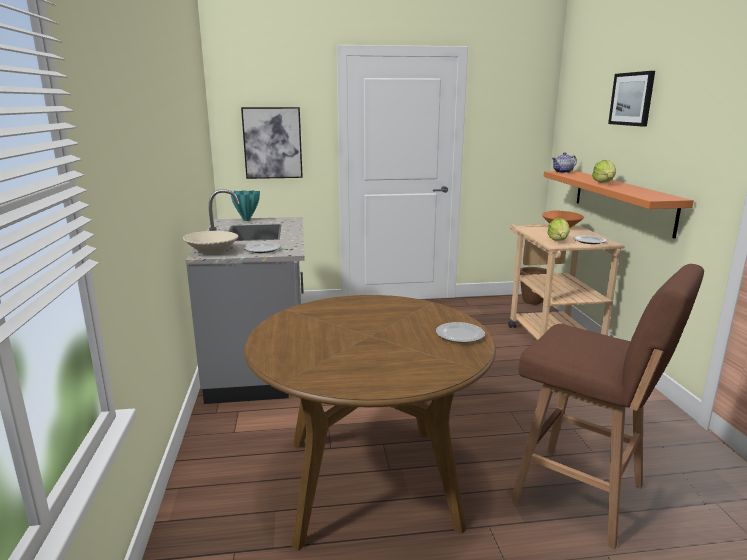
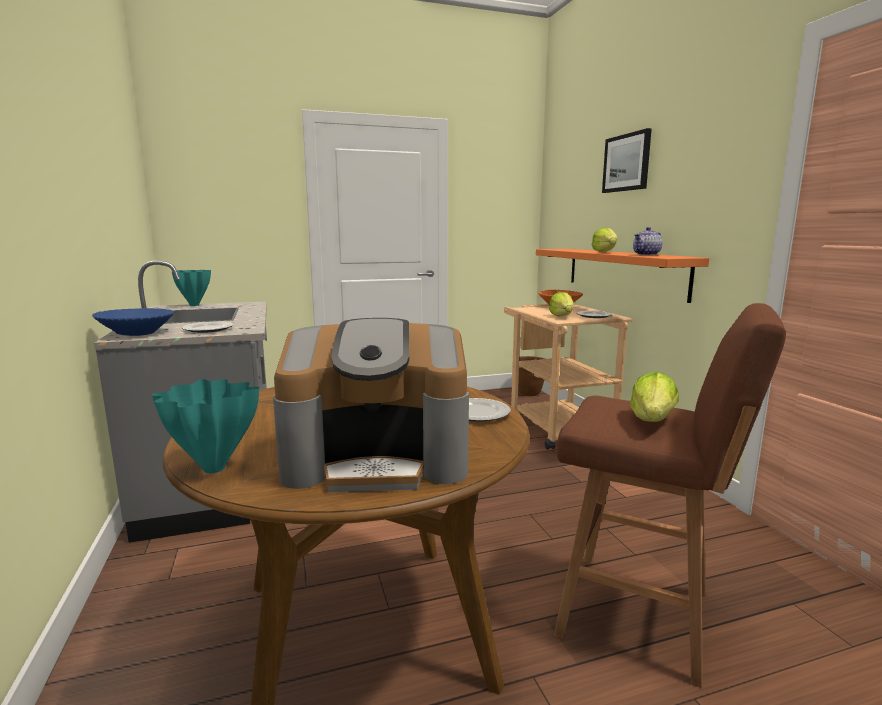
camera: 10 degrees left, 5 degrees down
(212, 251) = (137, 333): beige bowl -> blue bowl
(272, 143) = (228, 220): picture -> none
(277, 364) = (212, 469): none -> turquoise vase
(384, 366) = (378, 458): none -> coffee machine
(563, 172) = (556, 249): teapot -> teapot (646, 254)
(596, 350) = (652, 421): none -> lettuce

